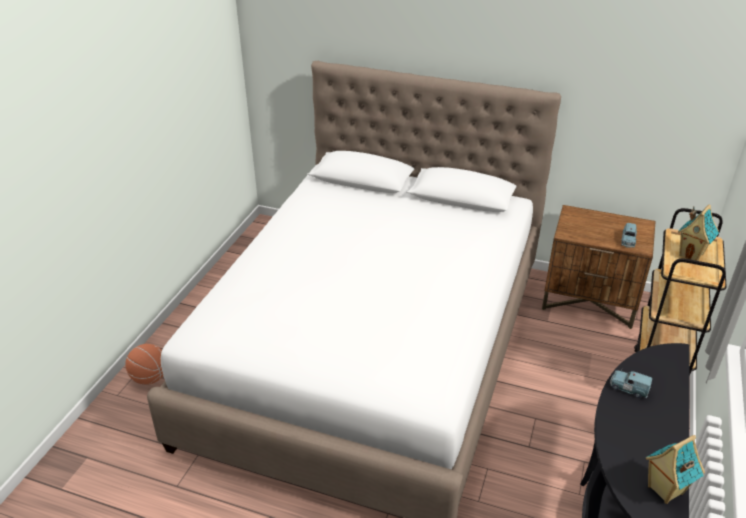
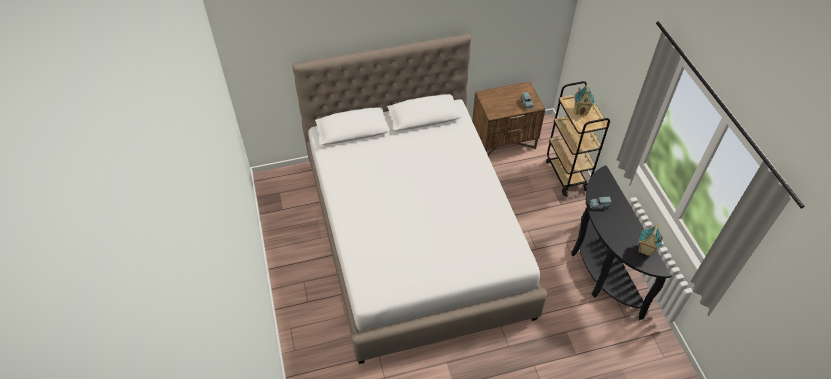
camera: 35 degrees left, 15 degrees up
(150, 377) = (303, 328): basketball -> none

